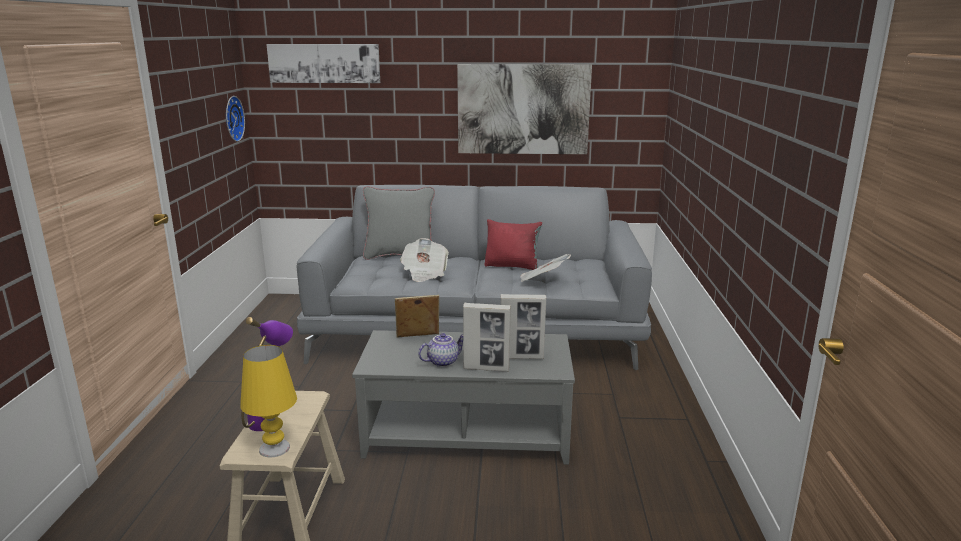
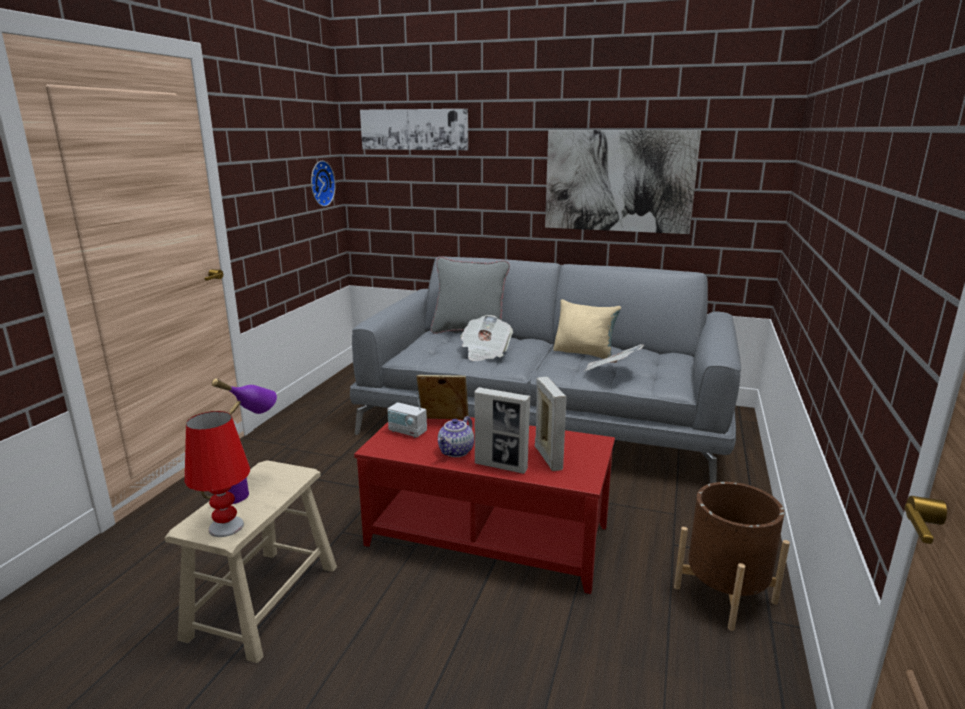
camera: 15 degrees right, 0 degrees up
(275, 448) = (226, 527): yellow table lamp -> red table lamp
(390, 350) = (407, 432): none -> radio
(443, 361) = (456, 452): teapot -> teapot turned 135 degrees clockwise
(467, 432) = (488, 534): grey coffee table -> red coffee table
(512, 266) = (584, 353): red pillow -> beige pillow
(521, 357) = (548, 458): picture frame -> picture frame turned 120 degrees counterclockwise
(669, 448) = (725, 594): none -> brown planter

